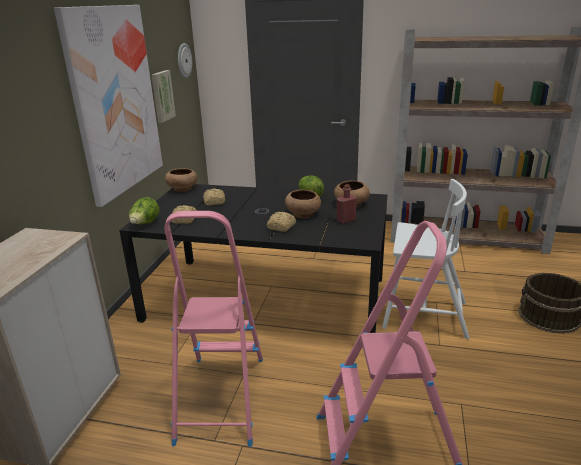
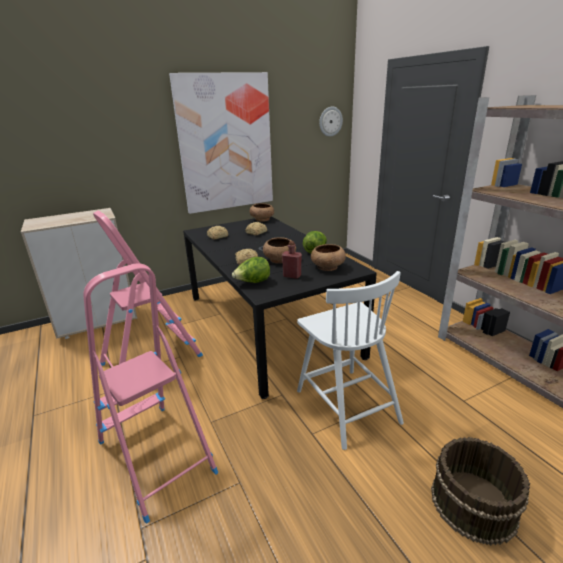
camera: 50 degrees right, 0 degrees up
(145, 224) = (198, 232): lettuce -> lettuce (253, 282)
(162, 96) = (289, 147): picture -> none

